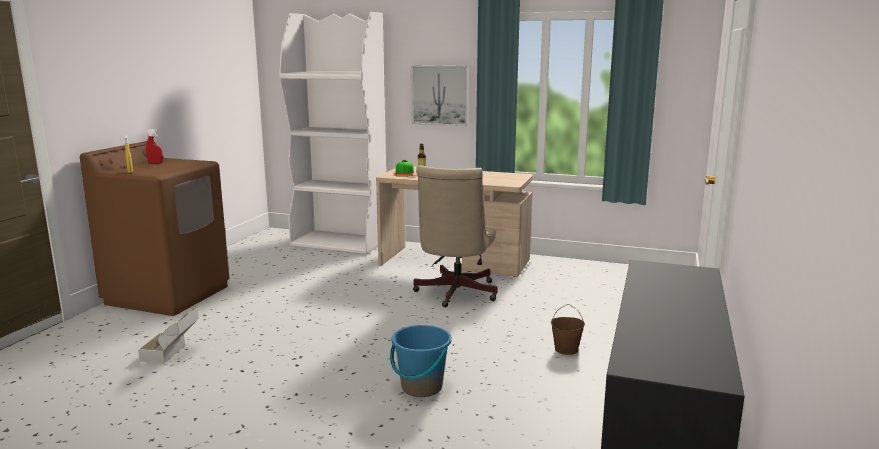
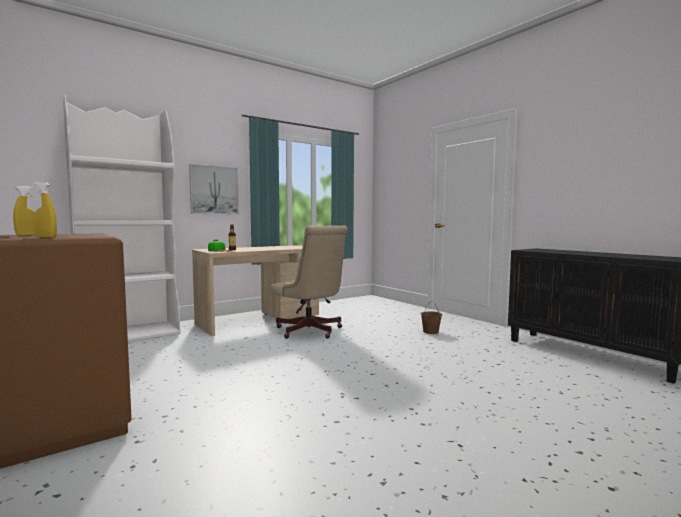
camera: 55 degrees left, 10 degrees down
(155, 163) = (27, 235): red spray bottle -> yellow spray bottle
(172, 354) = (240, 450): cardboard box -> none
(421, 387) = (443, 370): blue bucket -> none

